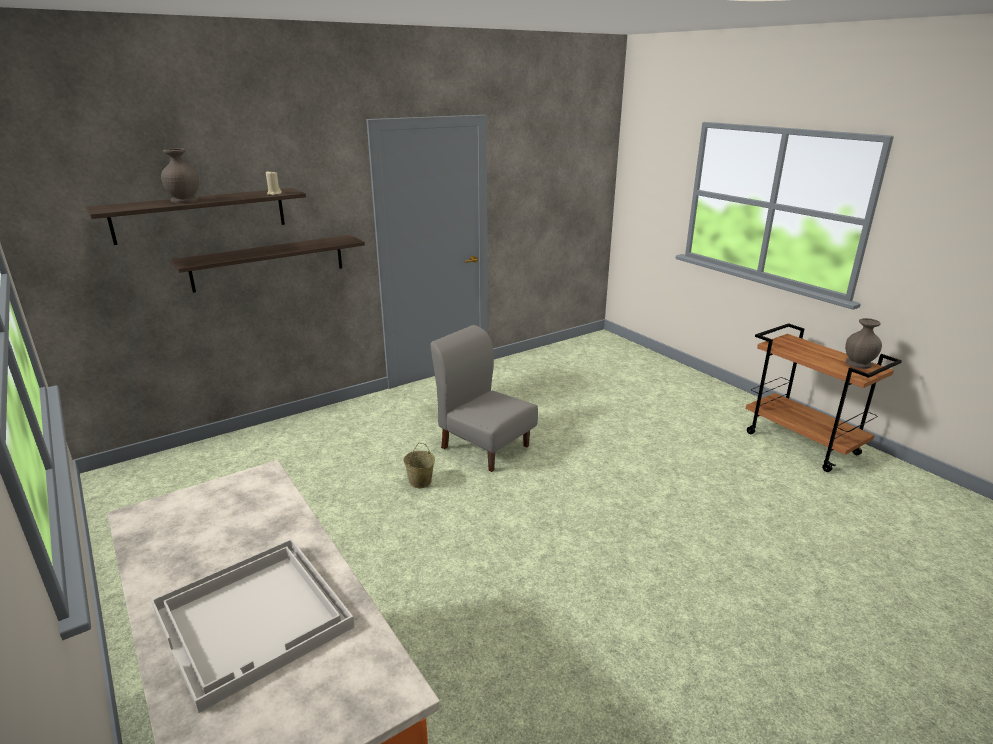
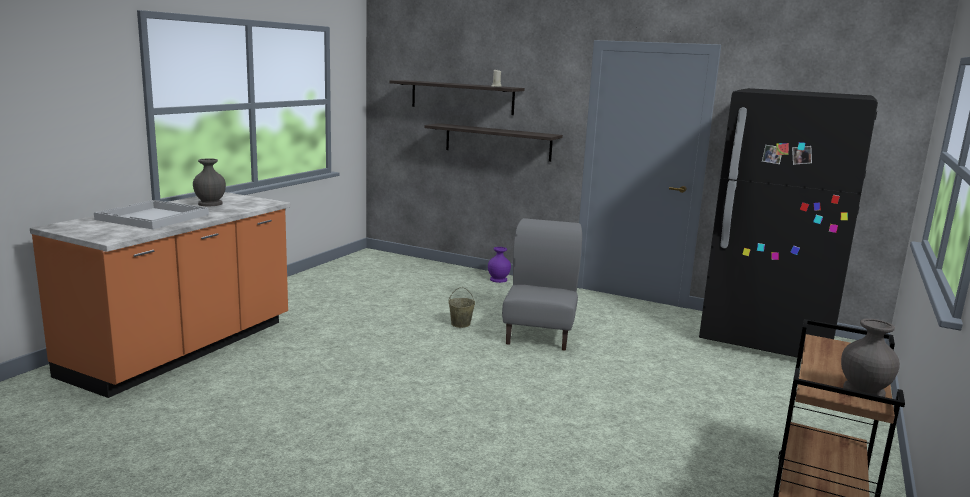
camera: 60 degrees right, 10 degrees down
(184, 200) = (446, 83): grey vase -> grey vase (211, 203)
(323, 419) = (499, 280): none -> purple vase
(569, 359) = (766, 340): none -> black fridge

